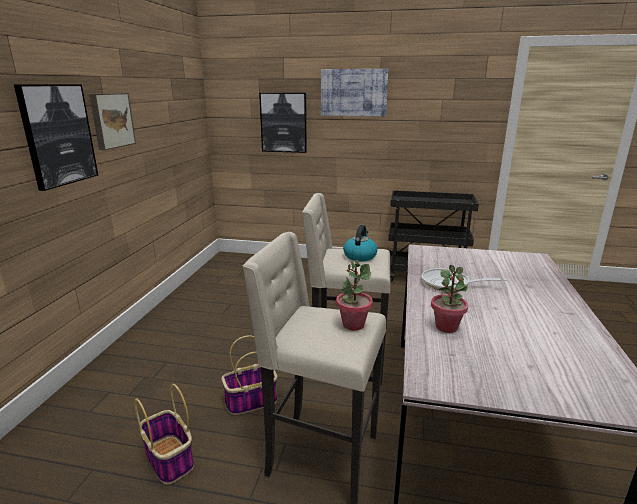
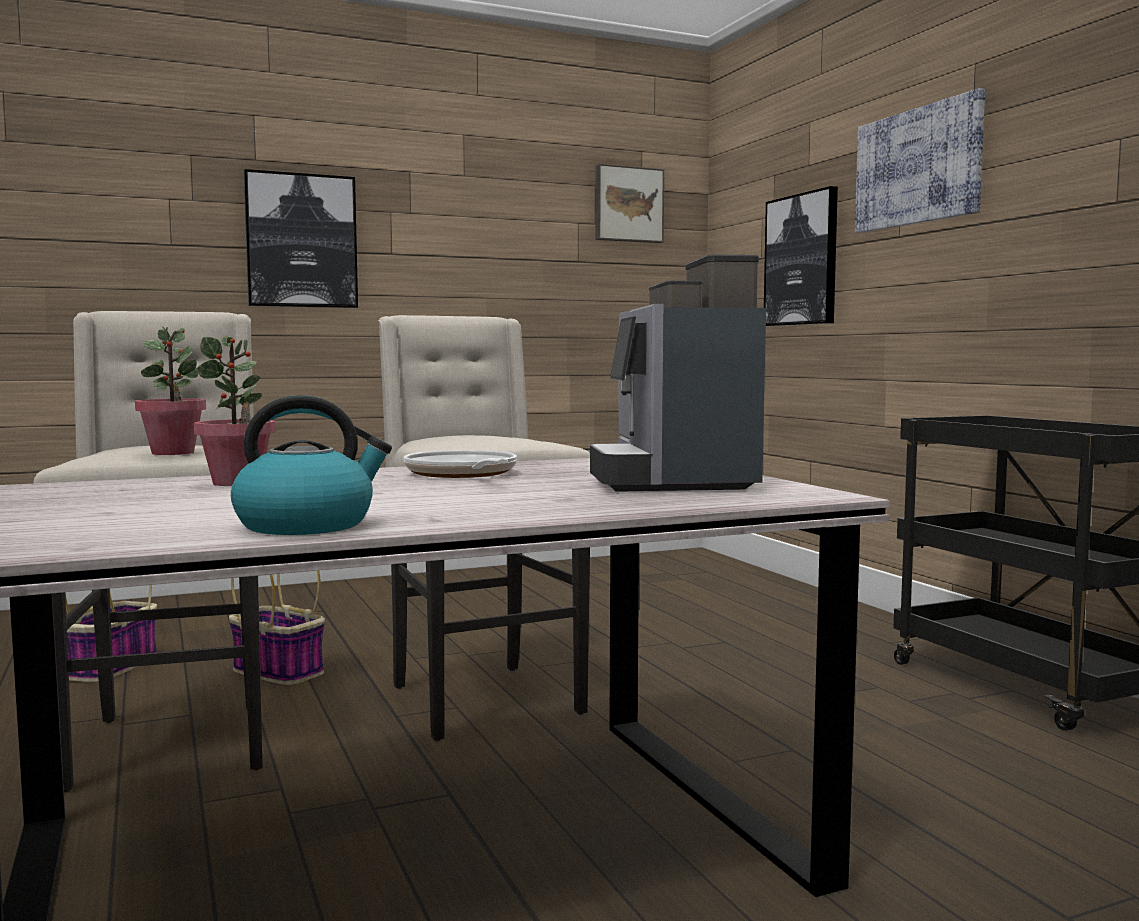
camera: 55 degrees right, 15 degrees down
(111, 120) = (416, 236): picture -> picture (628, 204)
(360, 256) = (492, 439): kettle -> kettle (307, 525)
(491, 262) = (673, 480): none -> coffee machine

